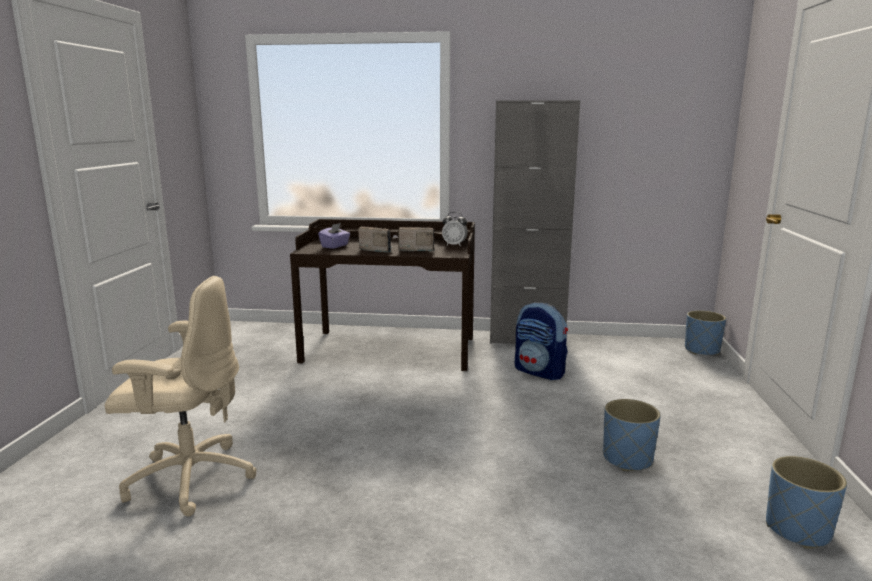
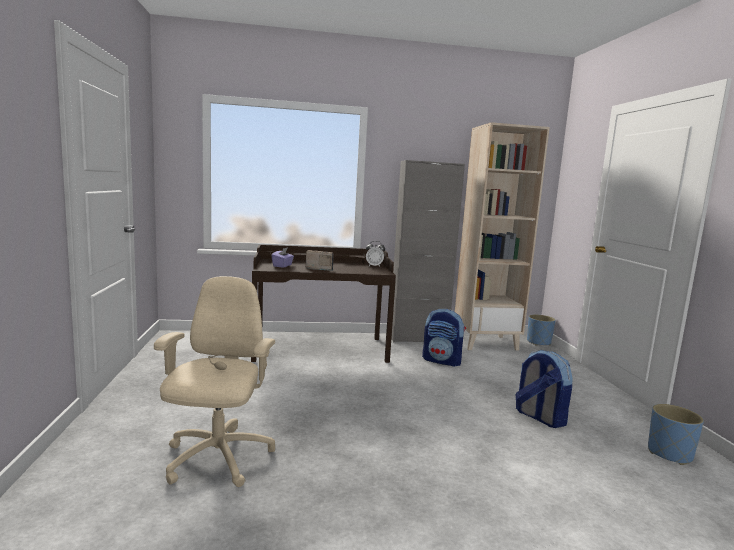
camera: 15 degrees left, 5 degrees down
(189, 478) = (217, 459): beige office chair -> beige office chair turned 75 degrees counterclockwise
(415, 249) = (349, 269): radio -> none
(620, 348) = (486, 342): none -> beige bookcase
(627, 459) = (539, 417): blue planter -> backpack

